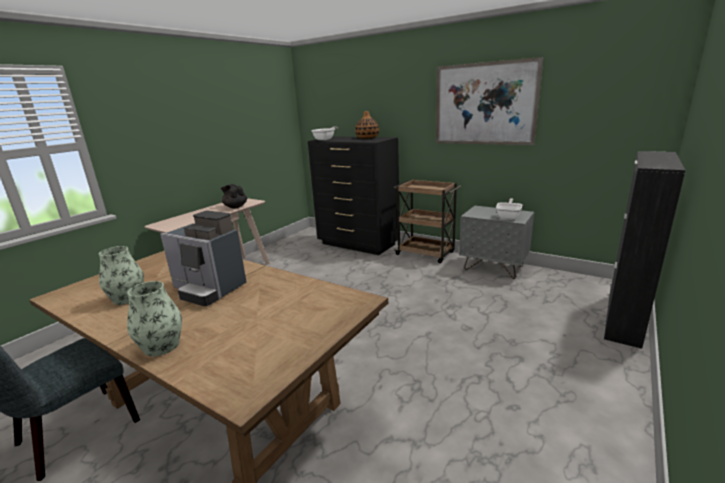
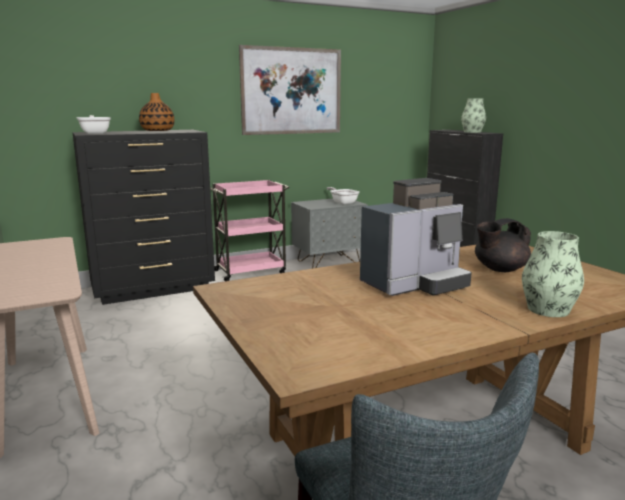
camera: 60 degrees left, 5 degrees down
(128, 298) = (387, 322): vase -> vase (472, 132)
(235, 207) = (49, 251): black teapot -> black teapot (499, 269)
(426, 253) = (251, 271): brown cart -> pink cart

